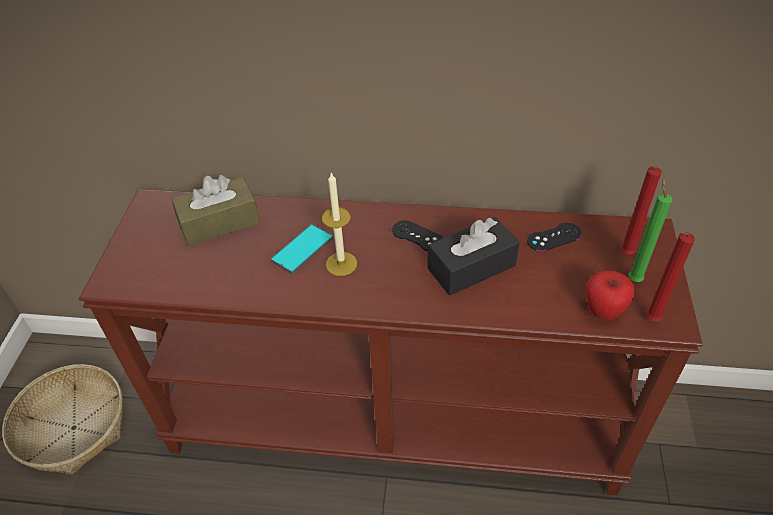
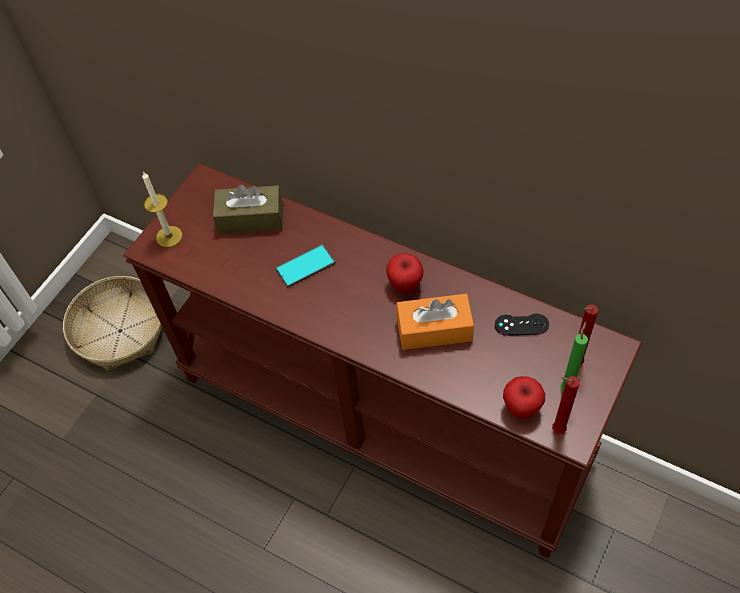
camera: 25 degrees right, 10 degrees up
(341, 264) = (330, 290): candle -> candle (169, 236)
(418, 236) = (405, 285): black game controller -> apple
(471, 267) = (434, 329): black tissue box -> orange tissue box

